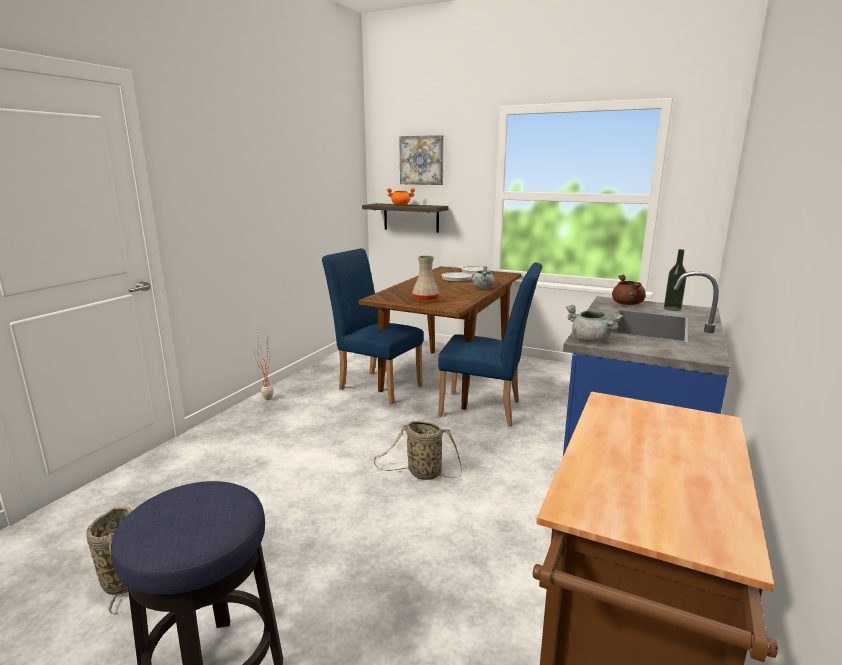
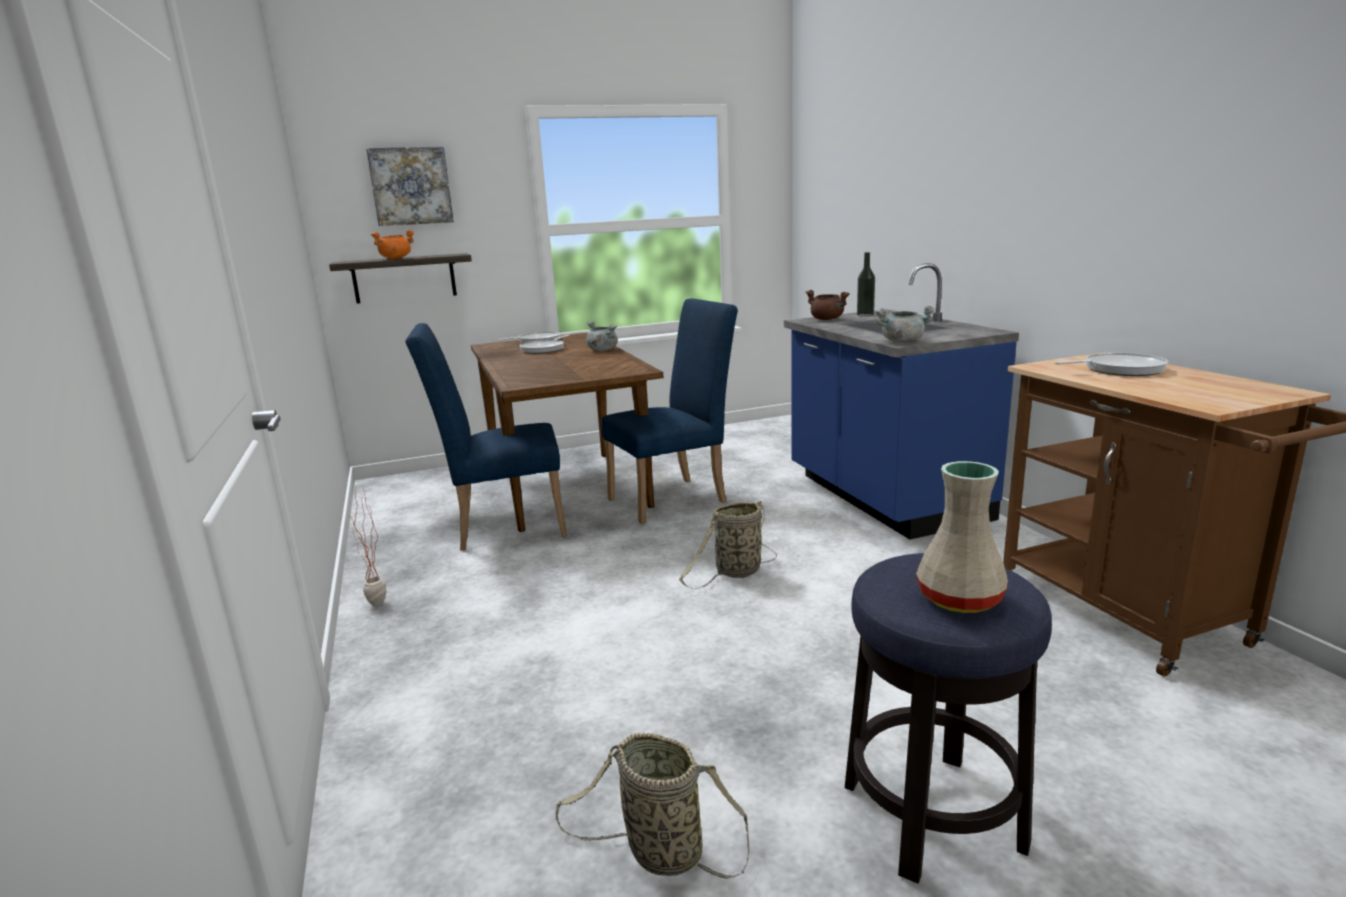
camera: 45 degrees left, 0 degrees up
(425, 300) = (583, 372): beige vase -> beige vase (960, 600)
(664, 437) = (1118, 369): none -> frying pan

